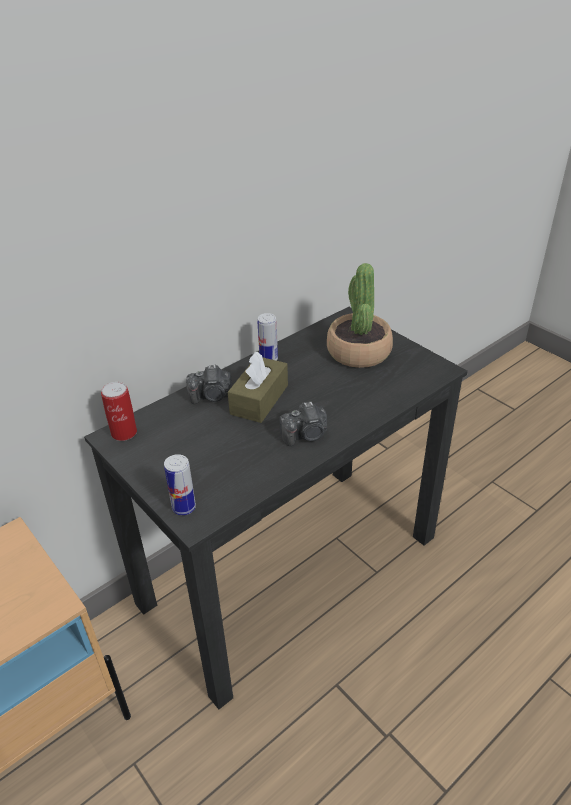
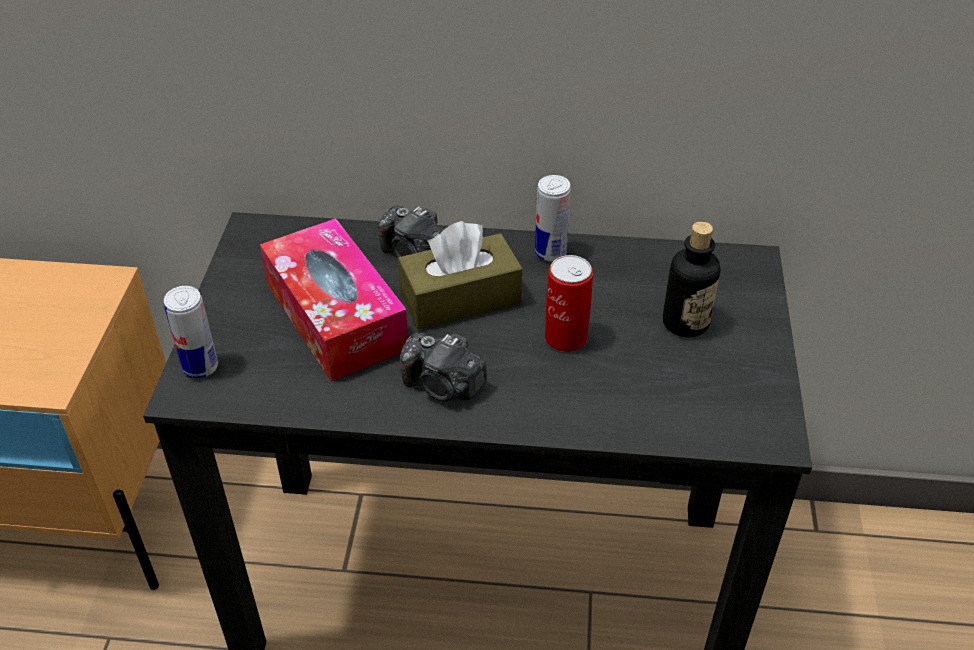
camera: 45 degrees right, 5 degrees up
(124, 433) = (270, 235): can -> can (565, 338)
(215, 442) = (336, 316): none -> tissue box
(358, 352) = (685, 323): potted plant -> bottle

